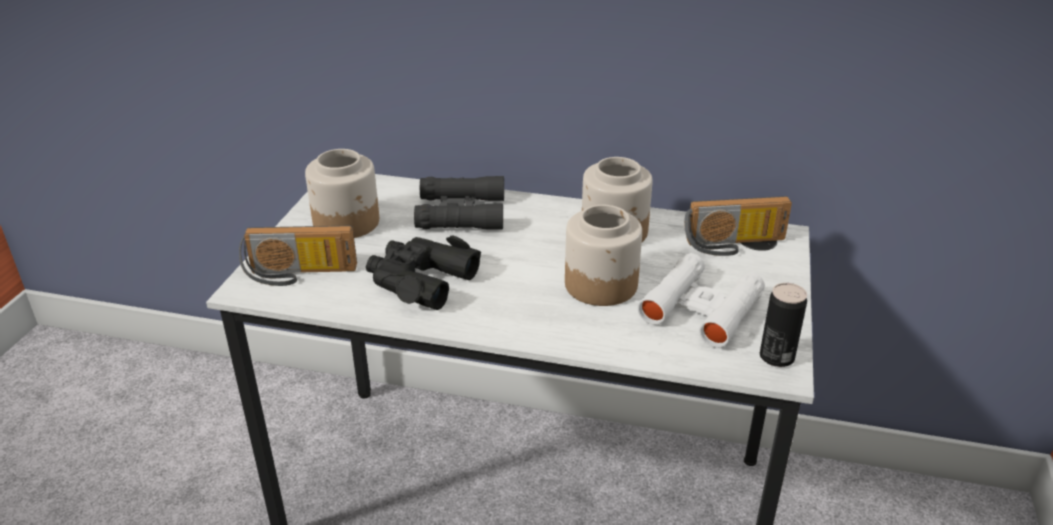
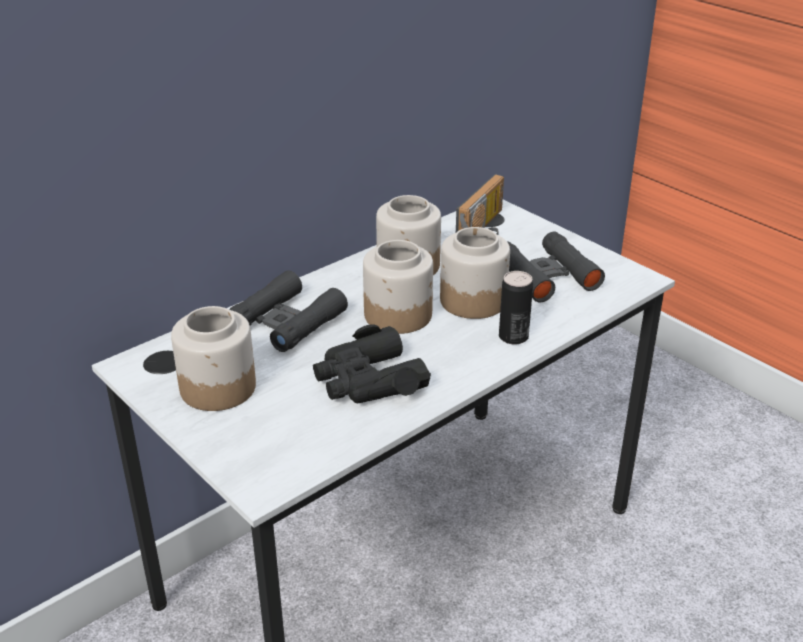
camera: 55 degrees left, 0 degrees up
(299, 275) = (277, 445): radio -> none
(531, 257) = (399, 315): none -> jar
(701, 309) = (546, 275): white binoculars -> black binoculars
(776, 357) = (625, 273): can -> can (513, 337)

